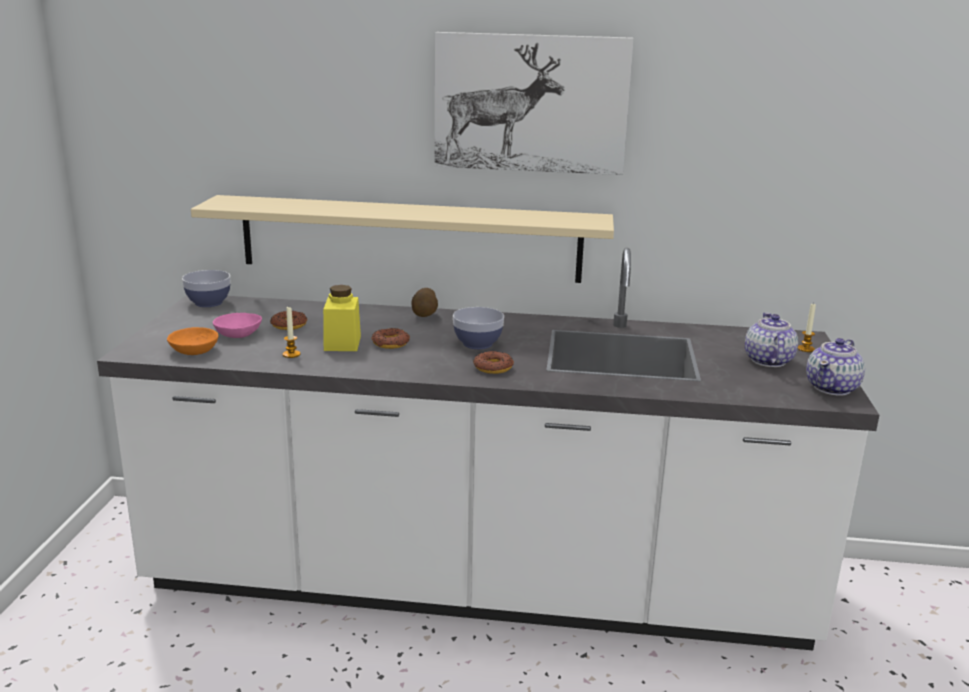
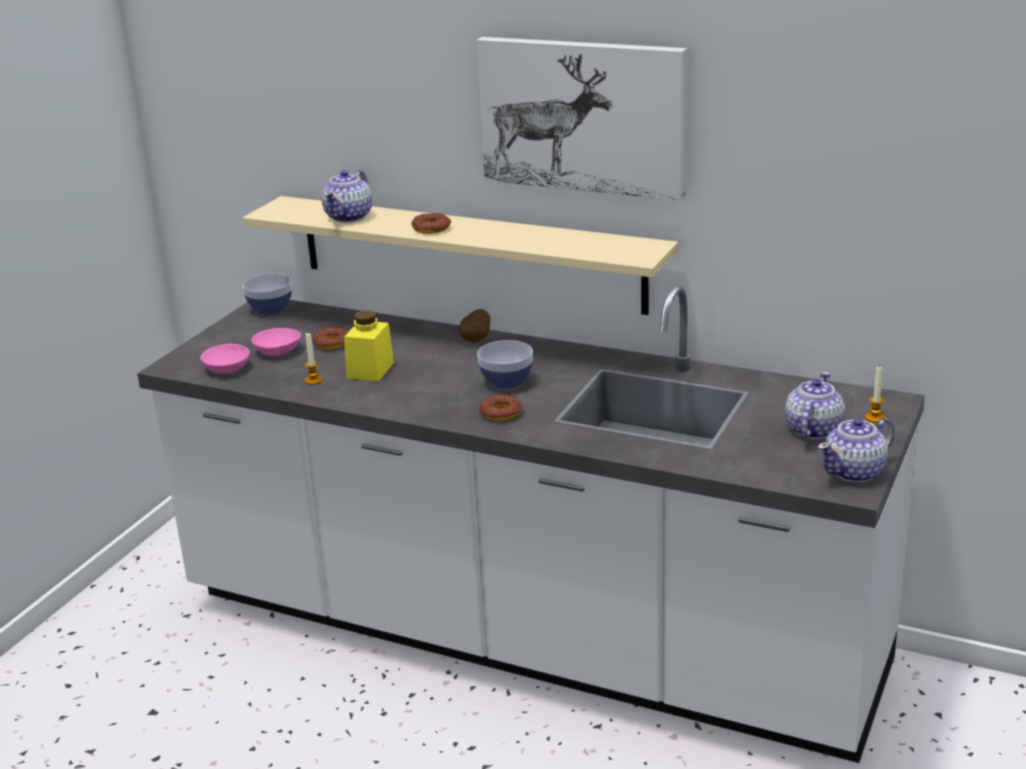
camera: 20 degrees right, 5 degrees up
(192, 351) = (225, 369): orange bowl -> pink bowl
(299, 206) = (349, 217): none -> teapot
(390, 343) = (418, 374): donut -> donut (431, 228)

